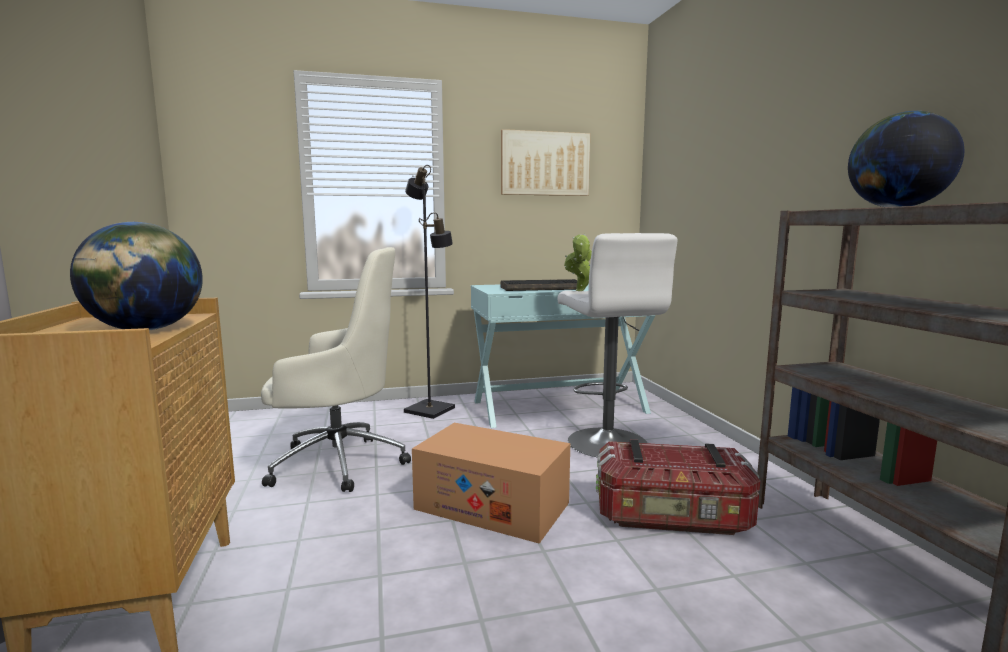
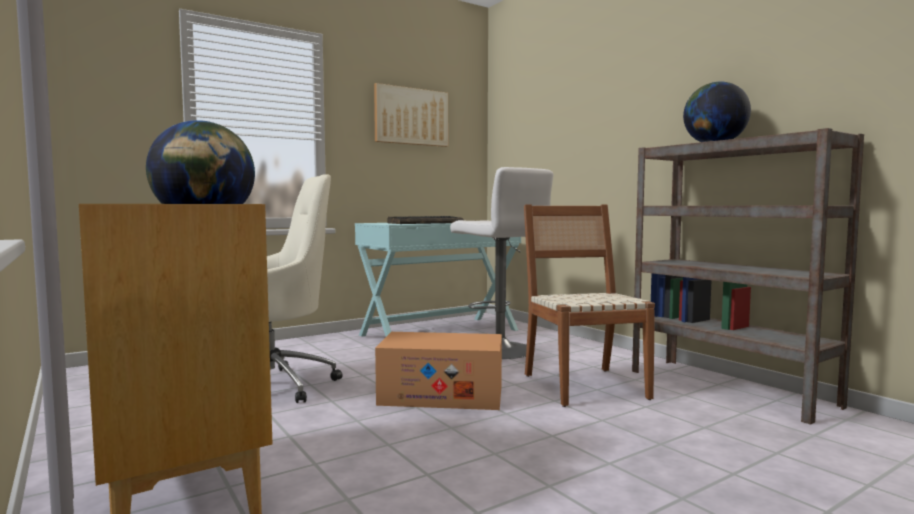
camera: 20 degrees left, 5 degrees down
(429, 410) = (321, 344): black floor lamp -> none
(580, 291) = (471, 220): potted plant -> none
(672, 518) = (583, 384): storage box -> chair

